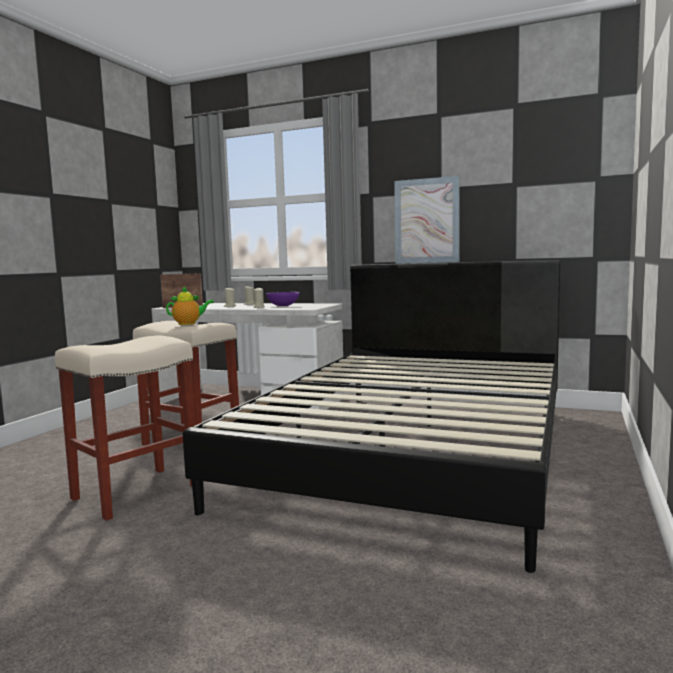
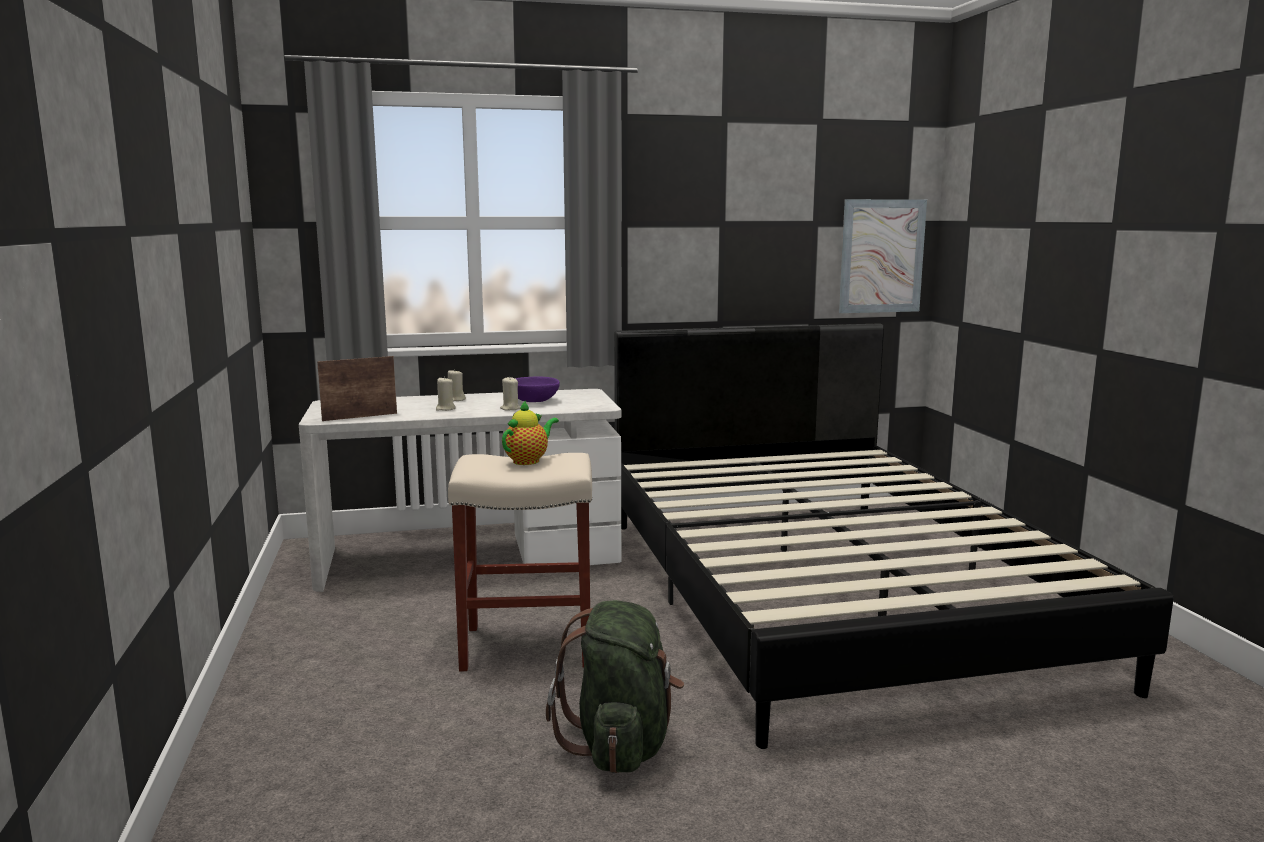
camera: 35 degrees left, 5 degrees up
(137, 492) = (620, 744): beige stool -> green backpack
(426, 221) = (706, 266): picture -> picture (881, 256)

